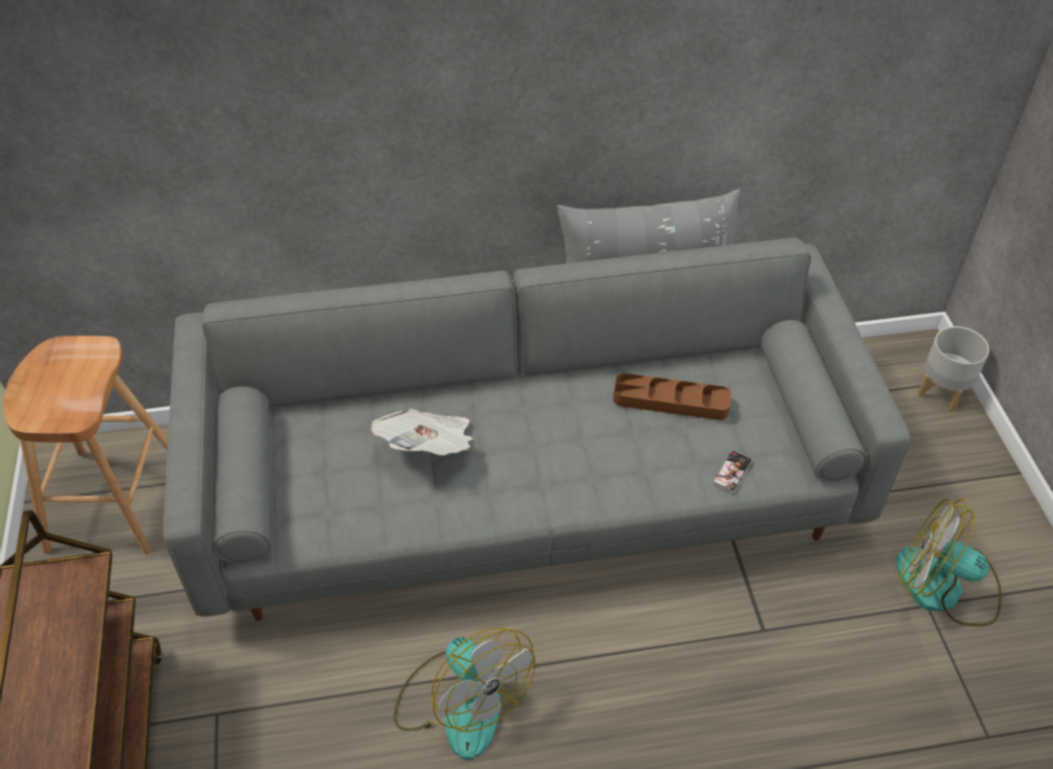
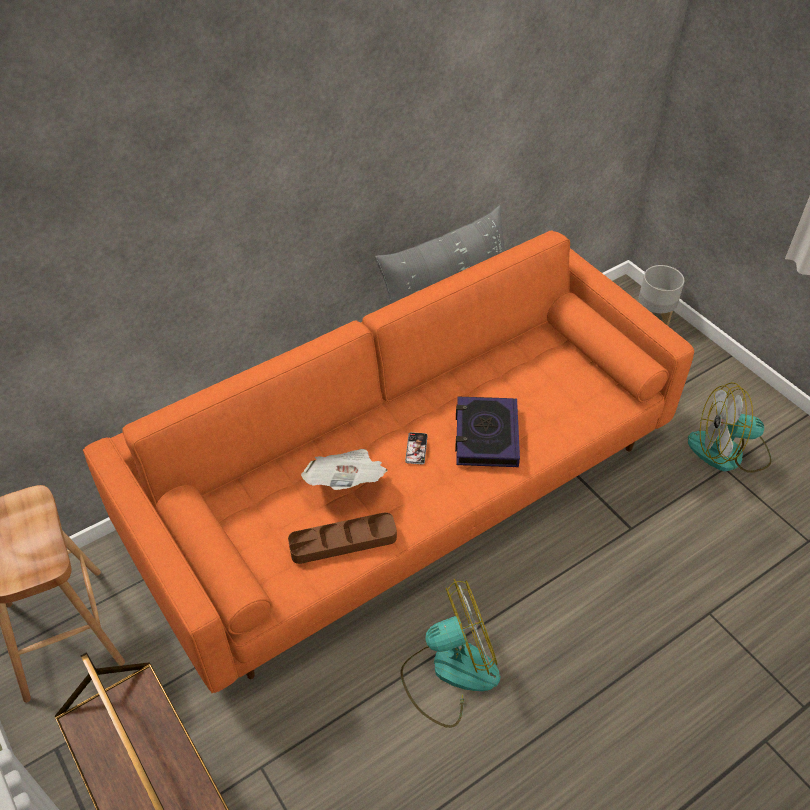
camera: 25 degrees left, 0 degrees up
(460, 702) = (449, 672): fan -> fan turned 45 degrees counterclockwise
(526, 486) = (404, 489): grey sofa -> orange sofa
(611, 453) = (486, 436): none -> book
(671, 401) = (505, 382): brown tray -> brown tray (343, 541)
(732, 472) = (578, 418): phone -> phone (416, 448)

